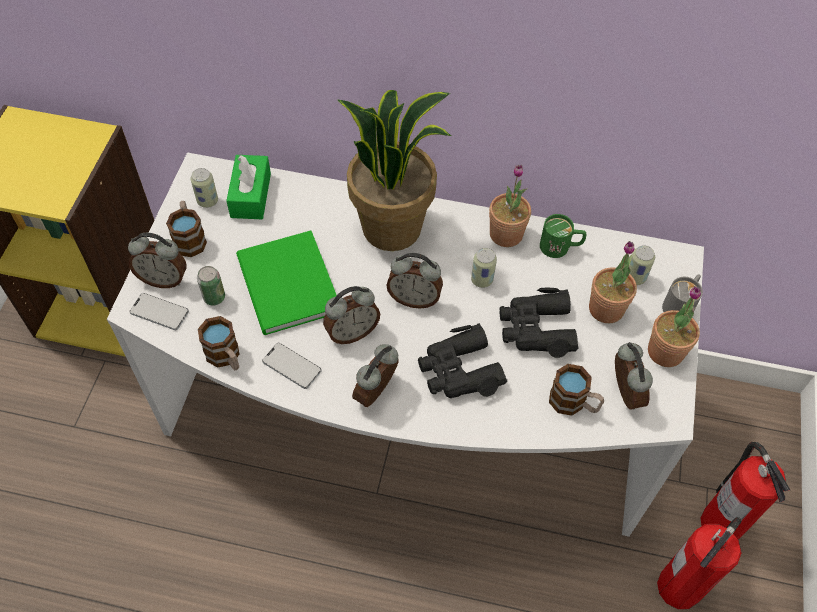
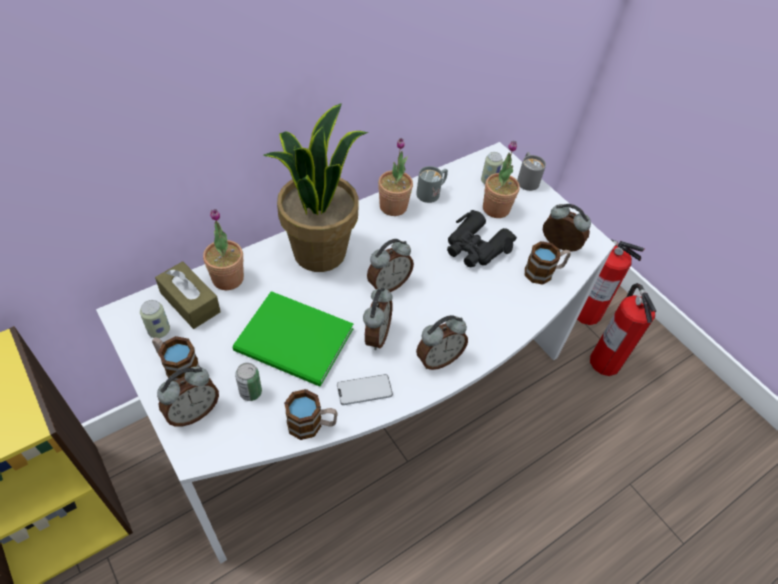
camera: 50 degrees left, 5 degrees down
(159, 312) = (220, 438): phone -> none
(251, 195) = (190, 302): green tissue box -> brown tissue box
(377, 393) = (438, 359): alarm clock -> alarm clock turned 105 degrees counterclockwise
(459, 371) = (466, 305): black binoculars -> none
(482, 280) = (412, 243): can -> none
(560, 247) = (432, 192): green mug -> grey mug
(665, 352) = (550, 209): potted plant -> potted plant (228, 278)

